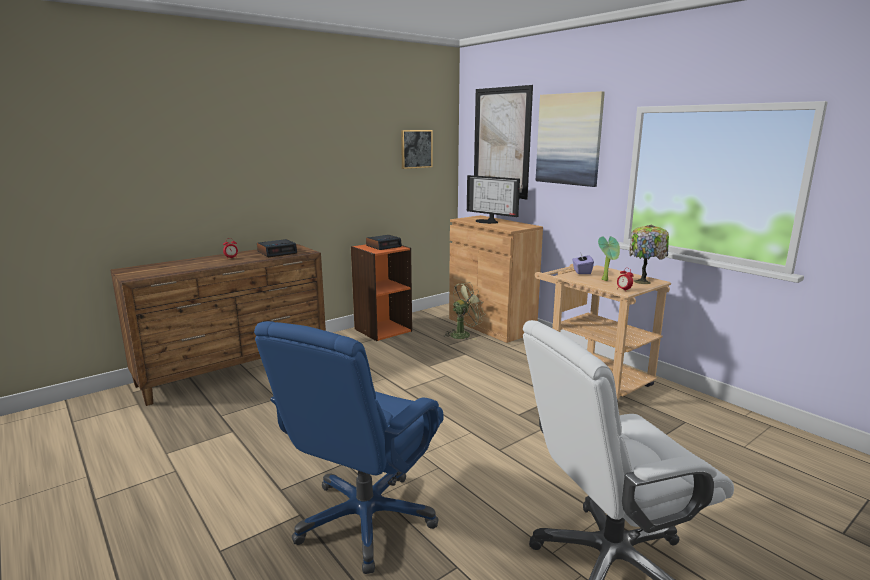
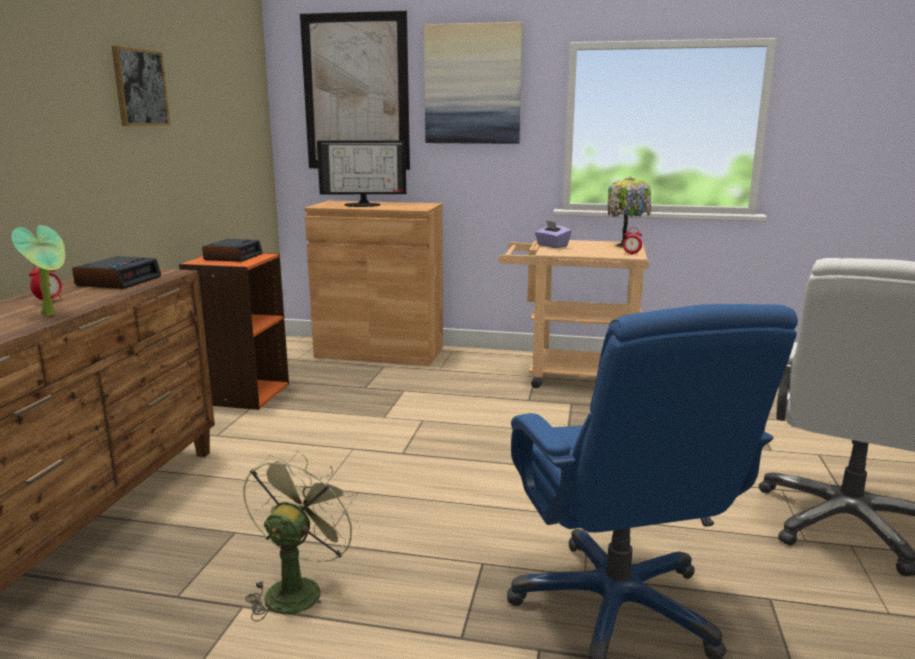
camera: 40 degrees left, 0 degrees up
(416, 149) = (230, 101): picture -> picture (140, 87)
(463, 334) = (364, 370): green fan -> green fan (298, 588)
(606, 280) = (592, 249): potted plant -> potted plant (52, 314)

